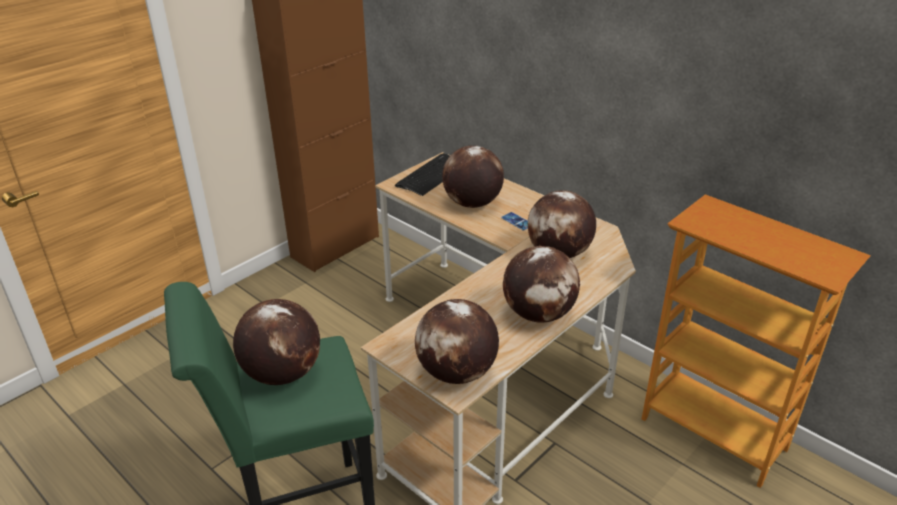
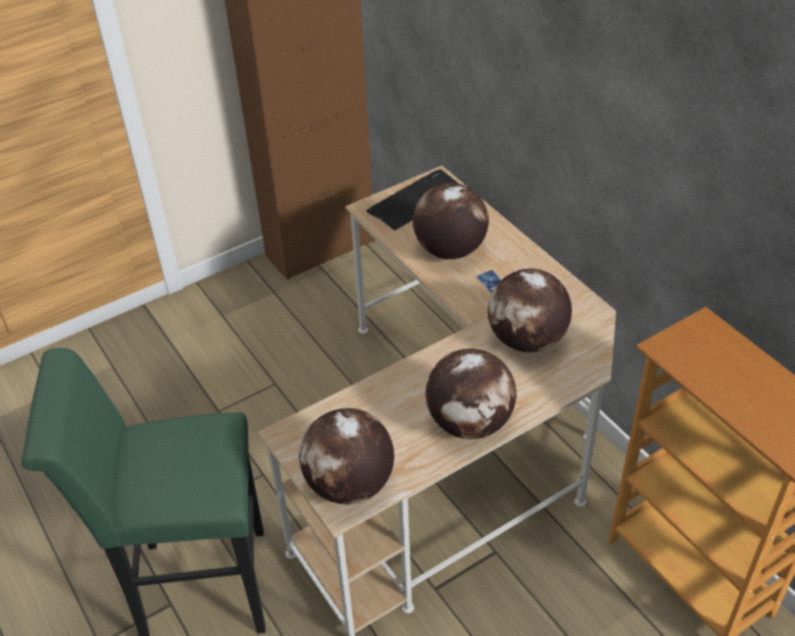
camera: 15 degrees right, 10 degrees up
(282, 373) = (163, 453): globe -> none

